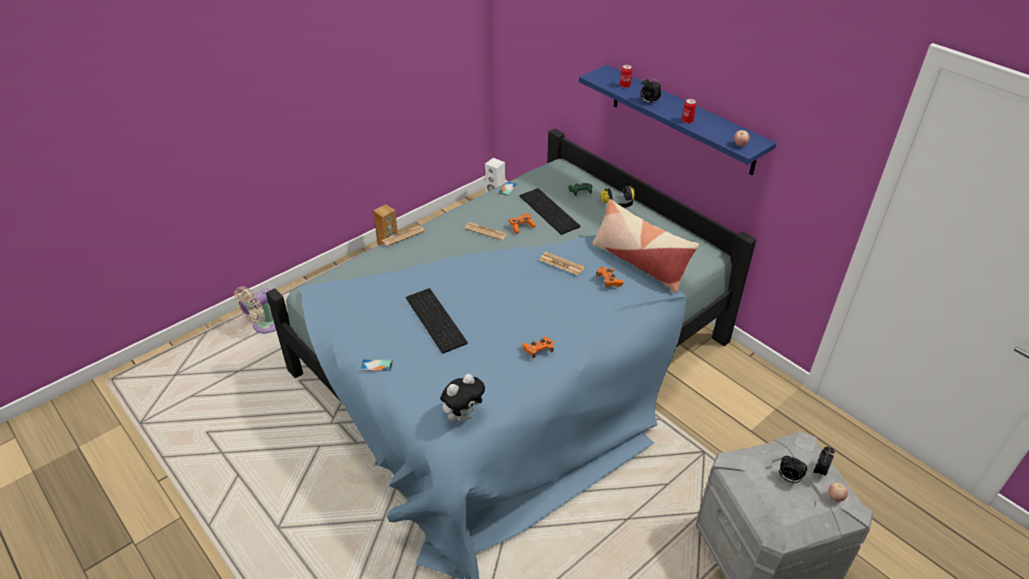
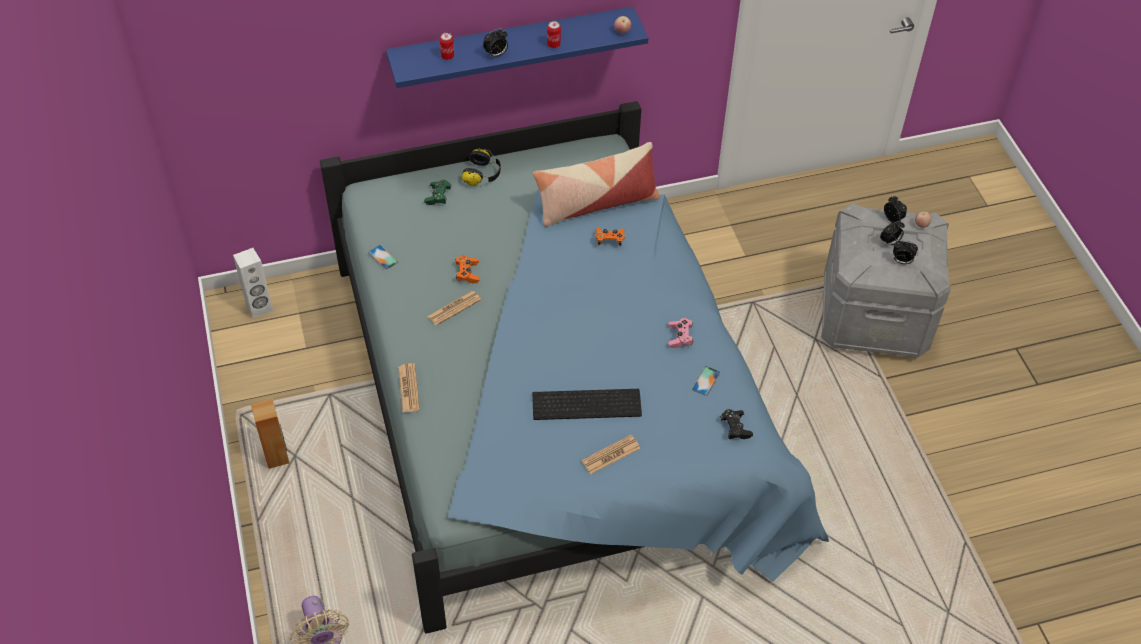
camera: 65 degrees left, 10 degrees up
(376, 365) = (628, 478): phone -> phone (706, 381)
(463, 415) = (735, 428): plush toy -> black game controller
(538, 350) = (680, 337): orange game controller -> pink game controller
(550, 211) = (456, 236): keyboard -> none
(561, 264) = (558, 265): newspaper -> newspaper (610, 455)
(770, 494) = (901, 261): none -> alarm clock

